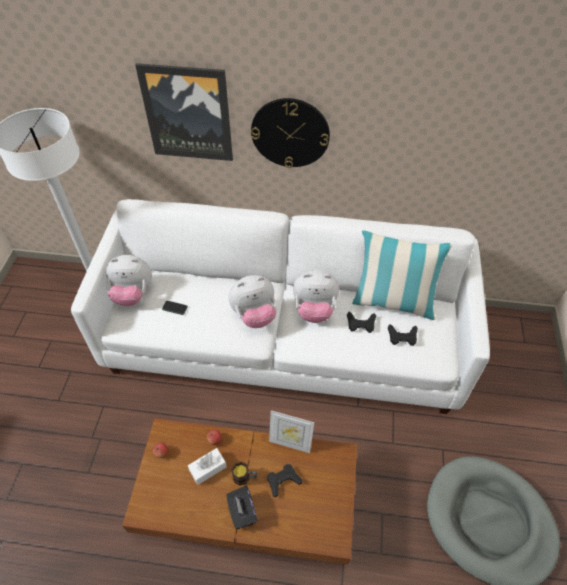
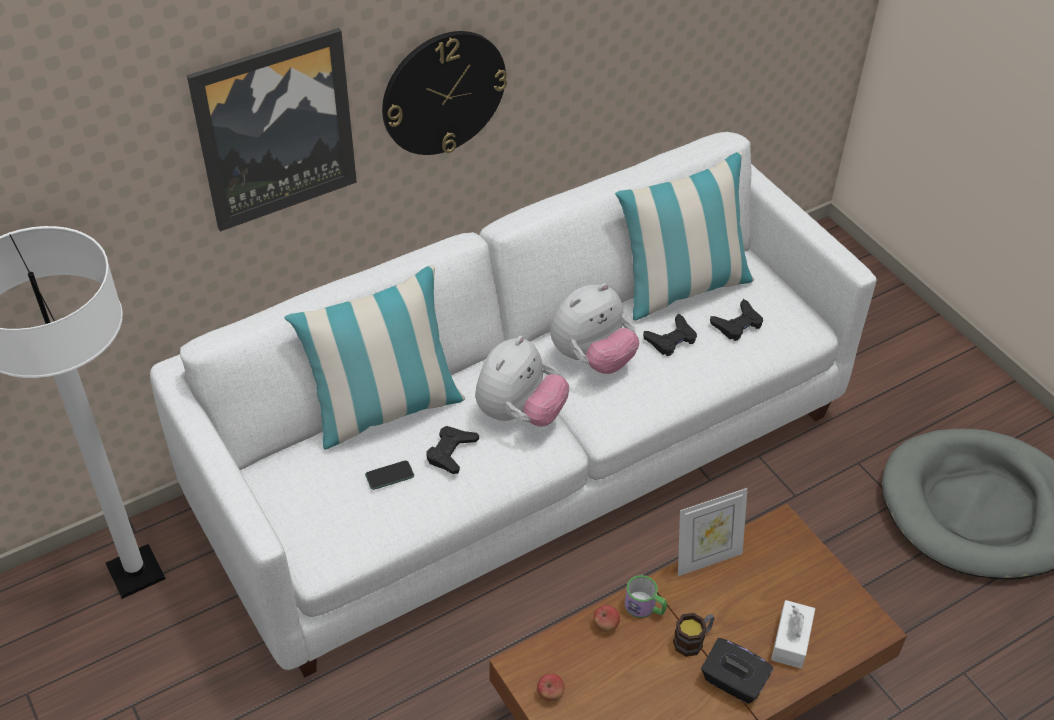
camera: 40 degrees left, 5 degrees down
(133, 294) = (293, 500): plush toy -> none
(203, 278) = (385, 410): none -> pillow
(208, 468) = (635, 666): white tissue box -> white tissue box (791, 640)
(239, 445) = (645, 607): none -> mug
(283, 480) = (744, 609): black game controller -> black game controller (451, 452)

